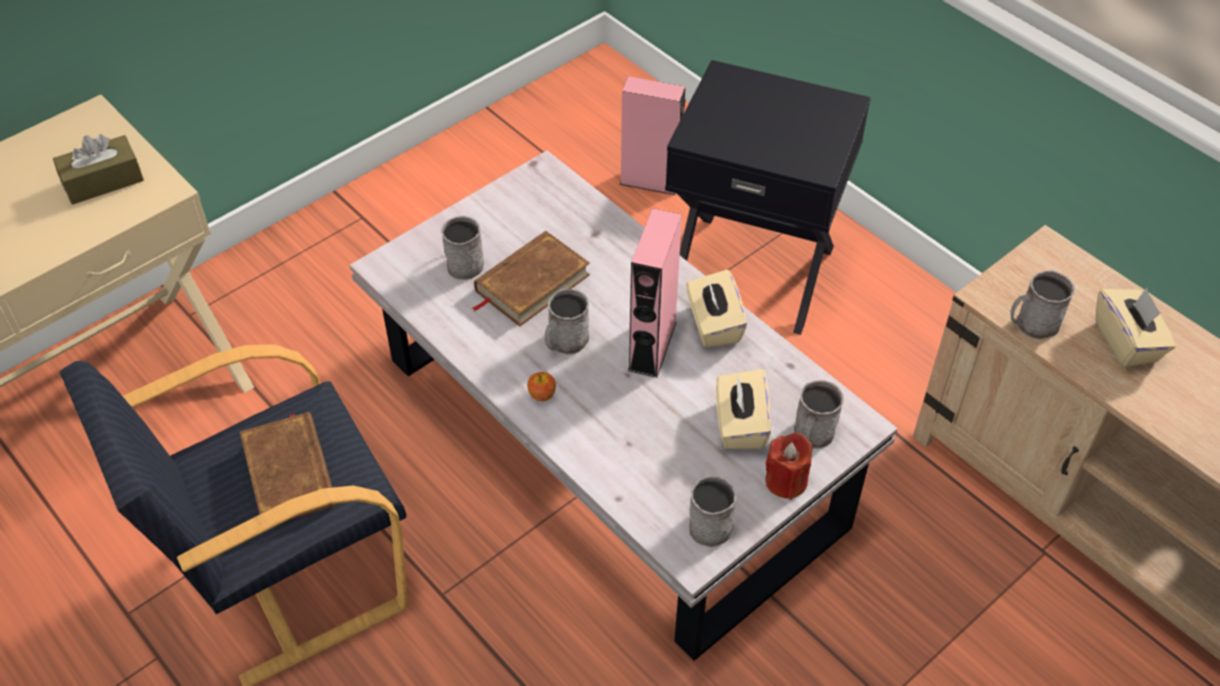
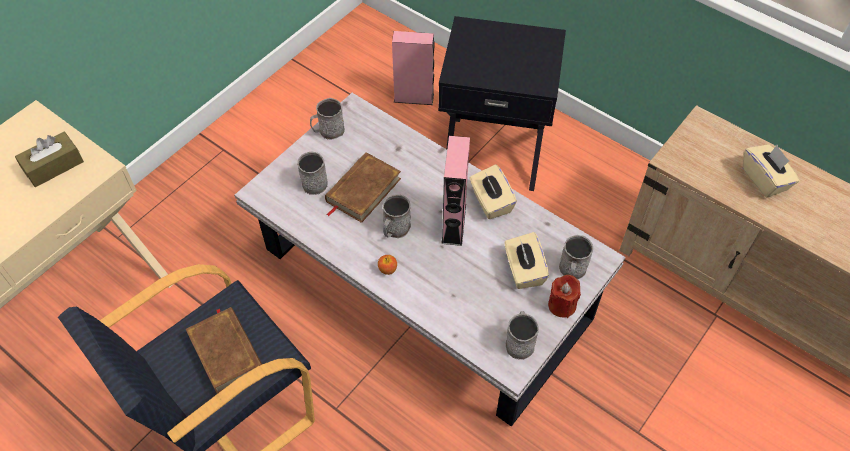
camera: 10 degrees left, 5 degrees up
(1031, 325) = (702, 176): grey mug -> grey mug (328, 131)

